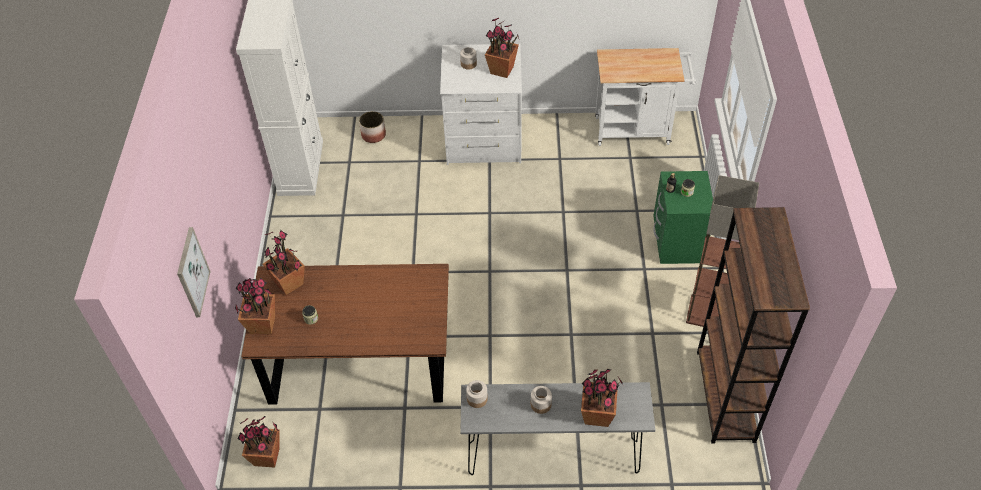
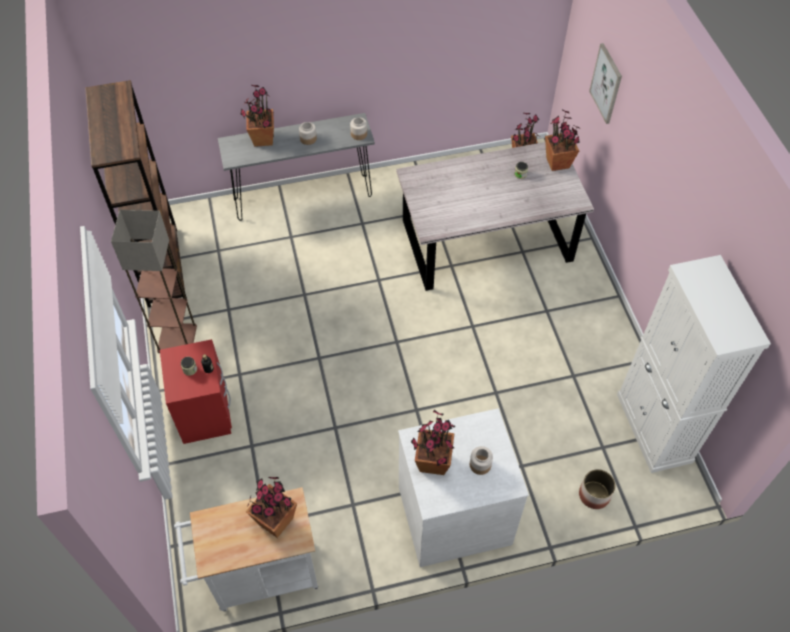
camera: 165 degrees right, 5 degrees up
(288, 284) = (556, 198): potted plant -> potted plant (275, 521)
(359, 357) = (486, 241): brown dining table -> grey dining table
(677, 242) = (205, 412): green nightstand -> red nightstand

